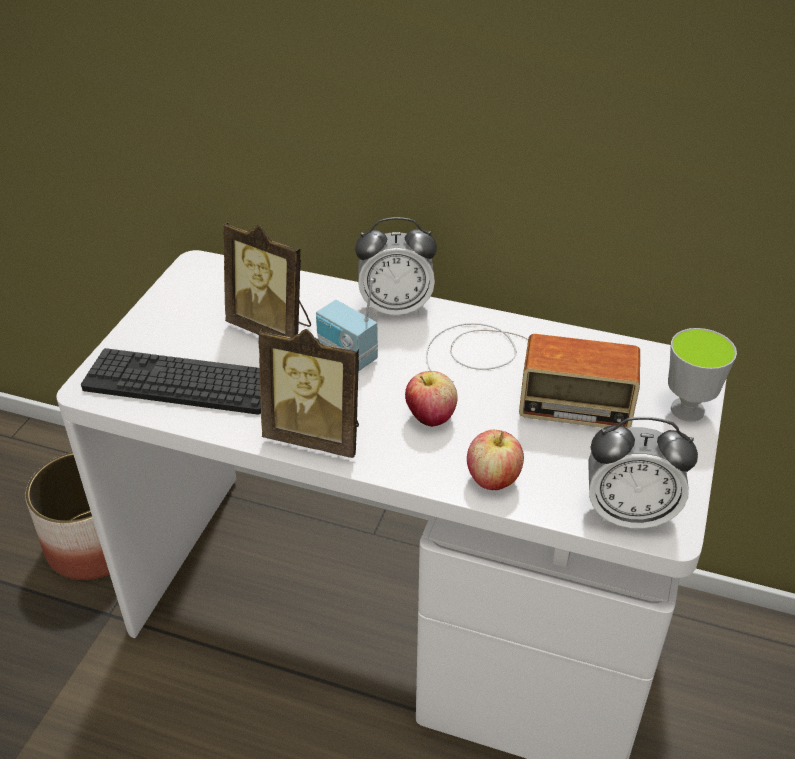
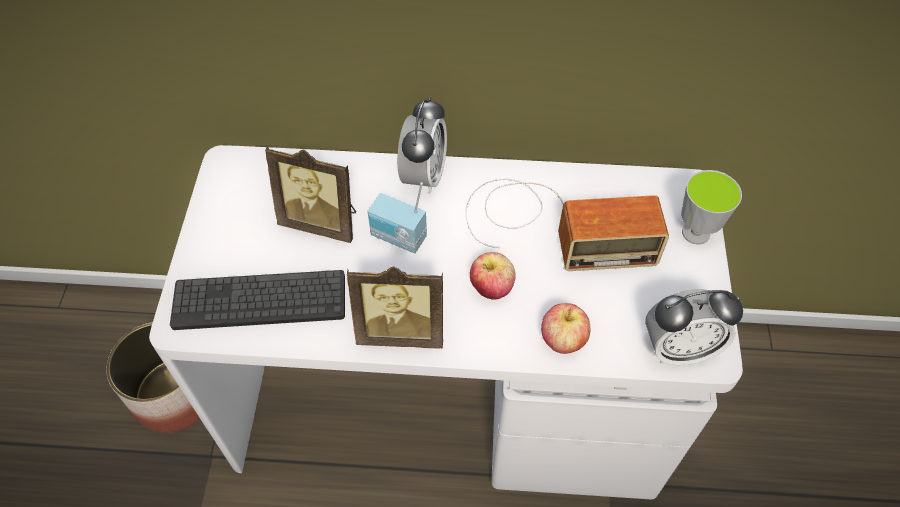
camera: 15 degrees left, 15 degrees up
(396, 308) = (423, 176): alarm clock -> alarm clock turned 60 degrees counterclockwise

